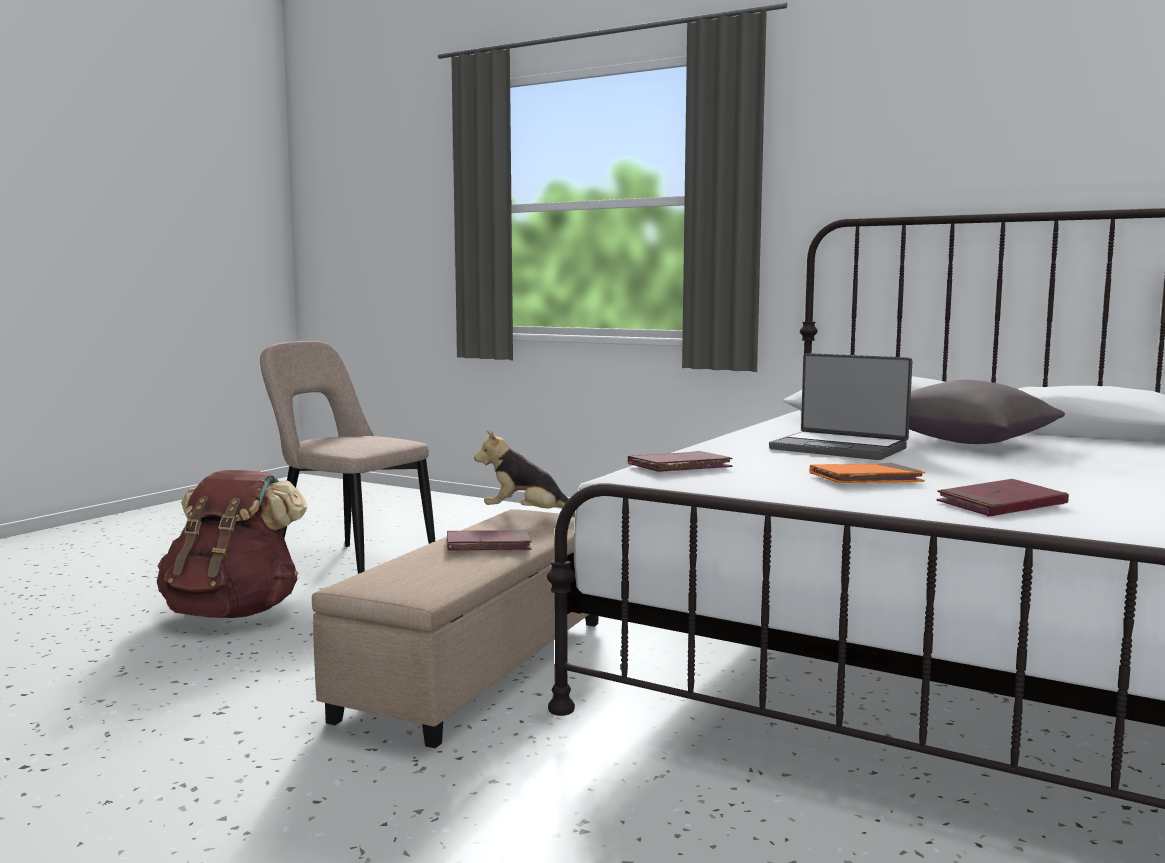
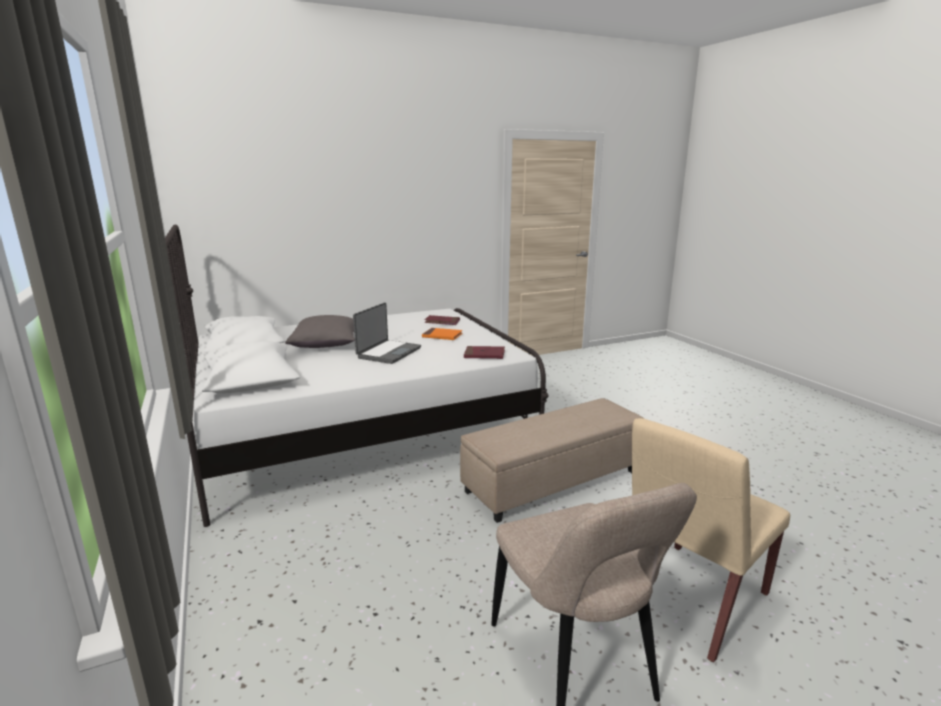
camera: 145 degrees left, 10 degrees up
(233, 612) = (691, 598): brown backpack -> beige chair
(488, 545) = (549, 424): red book -> none
(528, 516) = (499, 445): plush toy -> none
(839, 448) = (388, 352): laptop -> laptop turned 45 degrees clockwise

